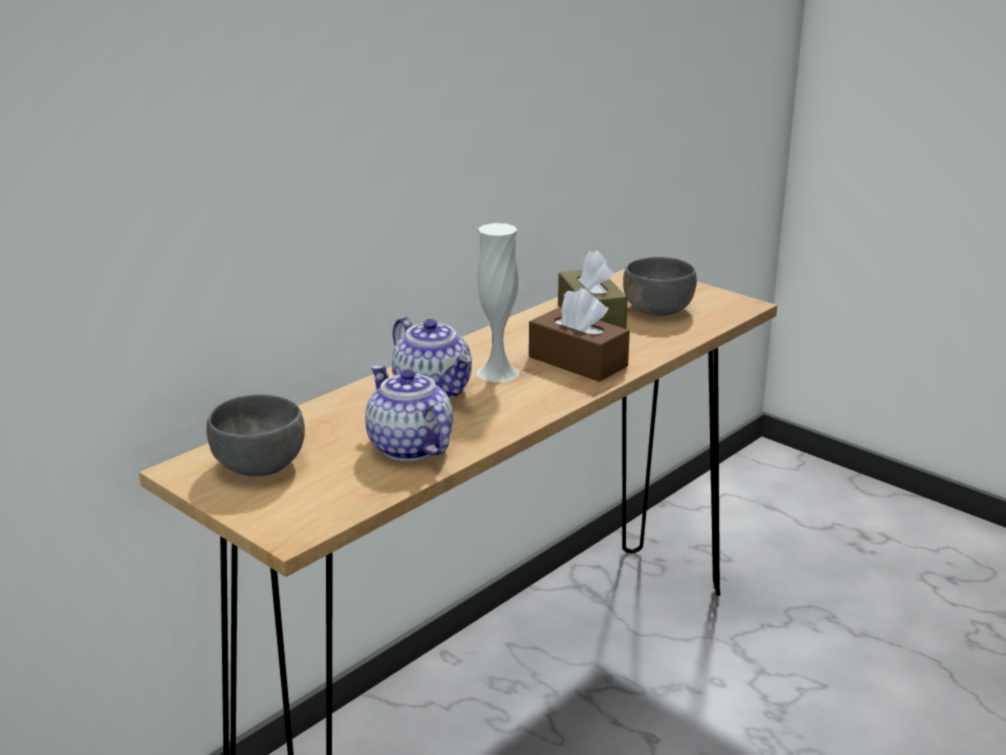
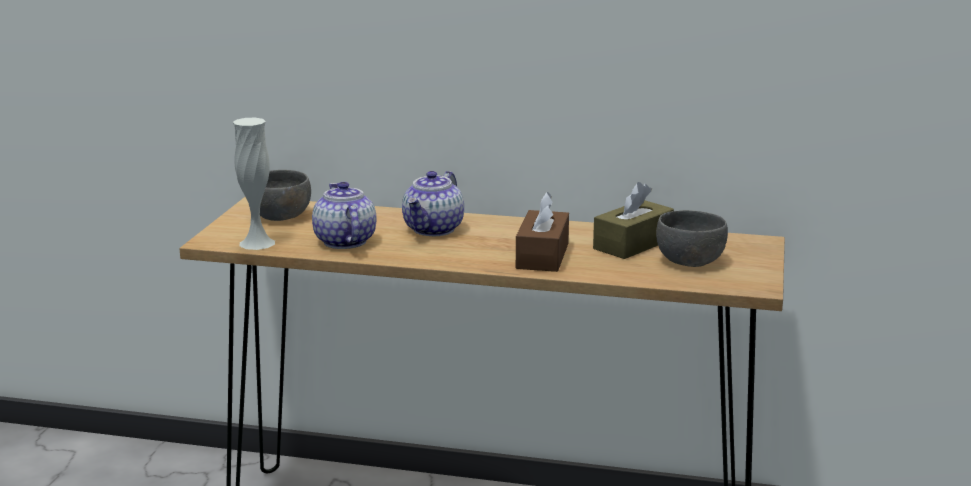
camera: 60 degrees right, 5 degrees down
(408, 447) = (344, 241): teapot -> teapot turned 45 degrees counterclockwise
(498, 372) = (488, 239): white vase -> white vase (257, 243)

